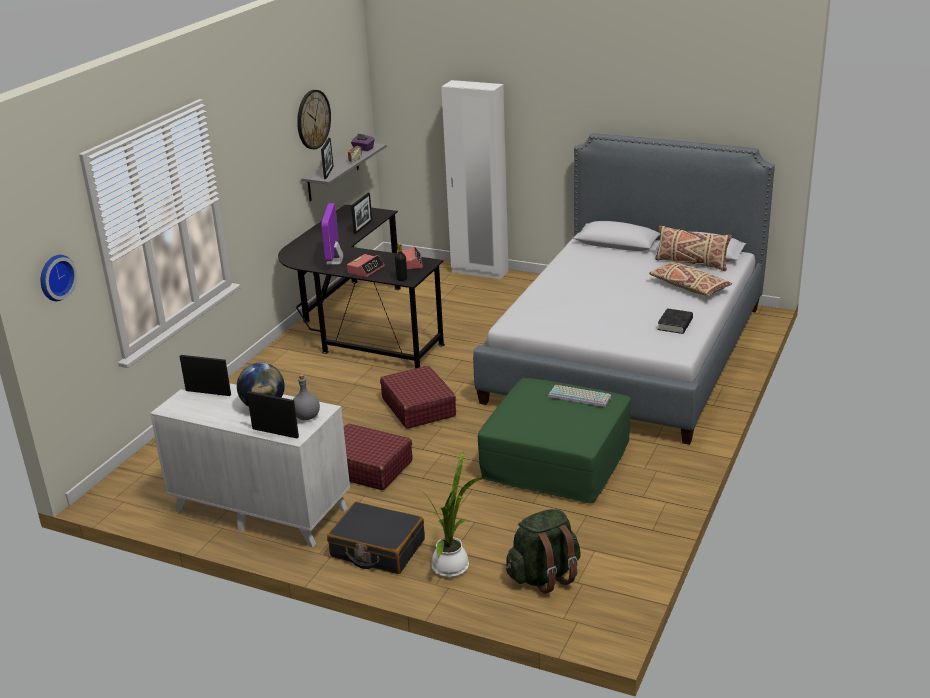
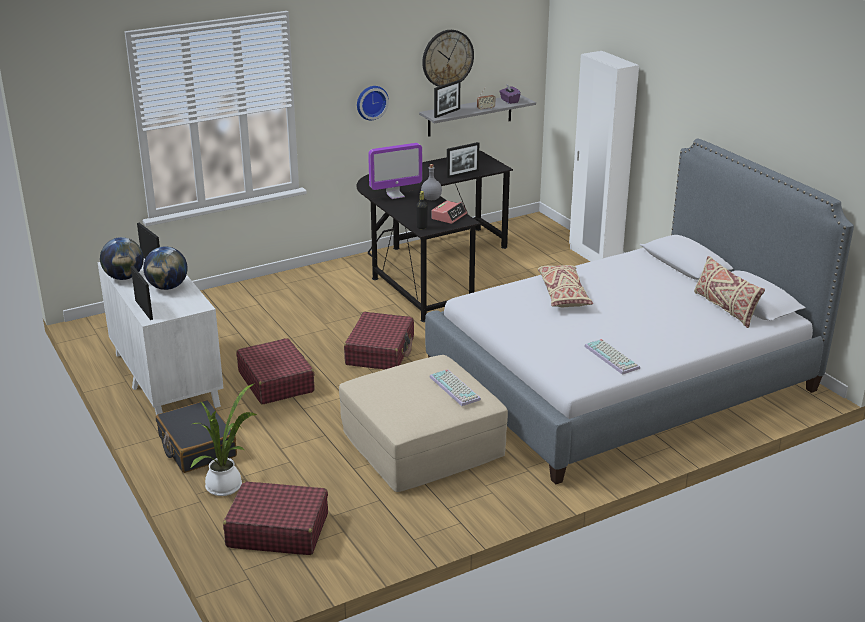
camera: 35 degrees right, 0 degrees up
(55, 277) = (77, 128): wall clock -> wall clock (371, 102)
(204, 415) = (124, 277): none -> globe
(306, 417) = (181, 307): grey bottle -> grey bottle (431, 198)
(335, 261) = (395, 195): monitor -> monitor turned 150 degrees counterclockwise
(366, 270) = (407, 210): alarm clock -> none
(544, 576) = (277, 530): green backpack -> red suitcase
(556, 460) = (423, 443): green ottoman -> beige ottoman
(675, 324) = (613, 357): black book -> keyboard
(688, 287) = (684, 329): beige pillow -> beige pillow (563, 294)

